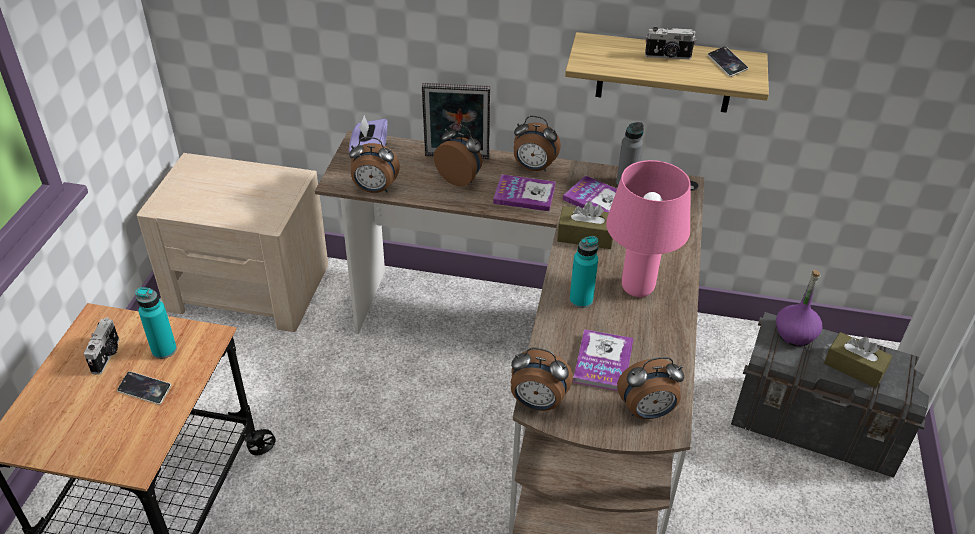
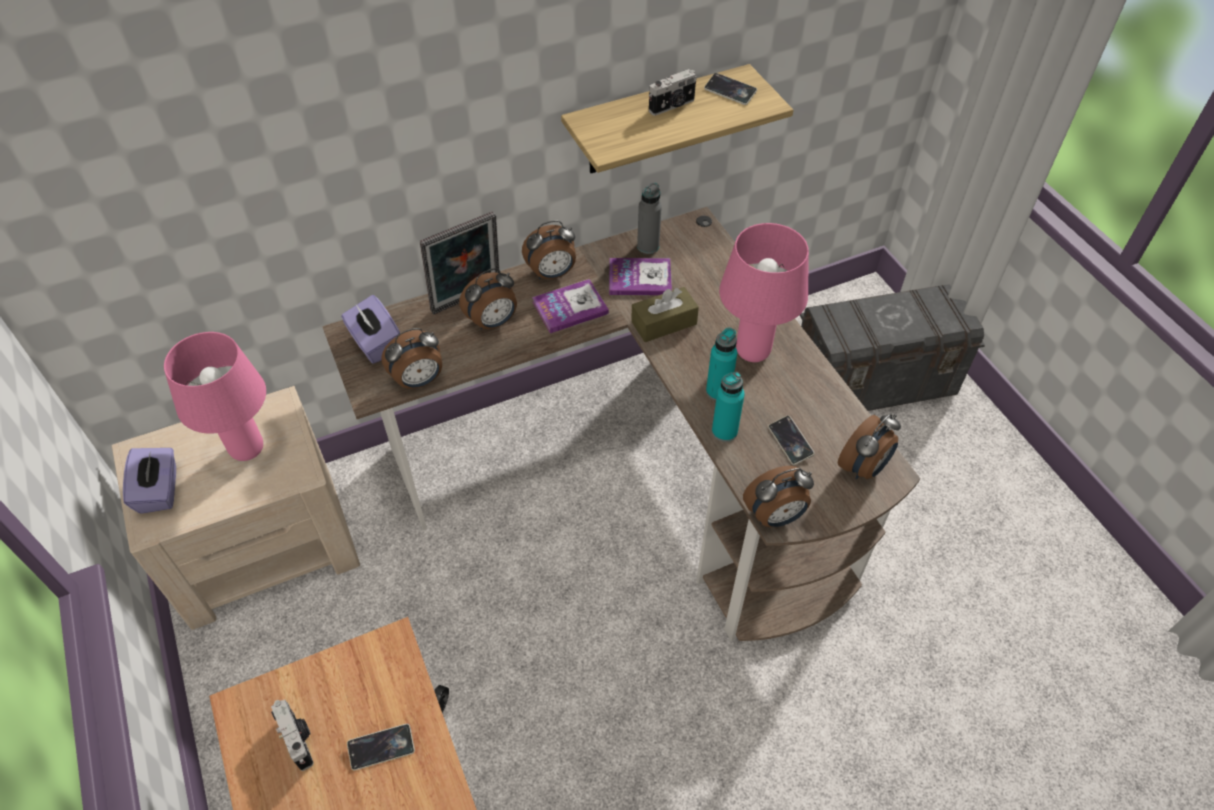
camera: 35 degrees left, 10 degrees up
(164, 350) = (357, 691): turquoise bottle -> turquoise bottle (724, 431)
(183, 190) = (160, 490): none -> purple tissue box
(253, 193) = (248, 449): none -> pink table lamp
(460, 179) = (493, 322): alarm clock -> alarm clock turned 150 degrees clockwise
(603, 362) = (790, 442): book -> phone
(795, 334) = (847, 316): purple bottle -> none
(854, 367) = (910, 321): brown tissue box -> none

